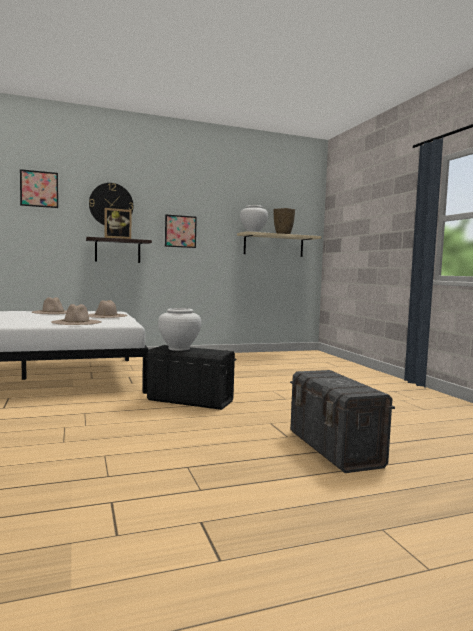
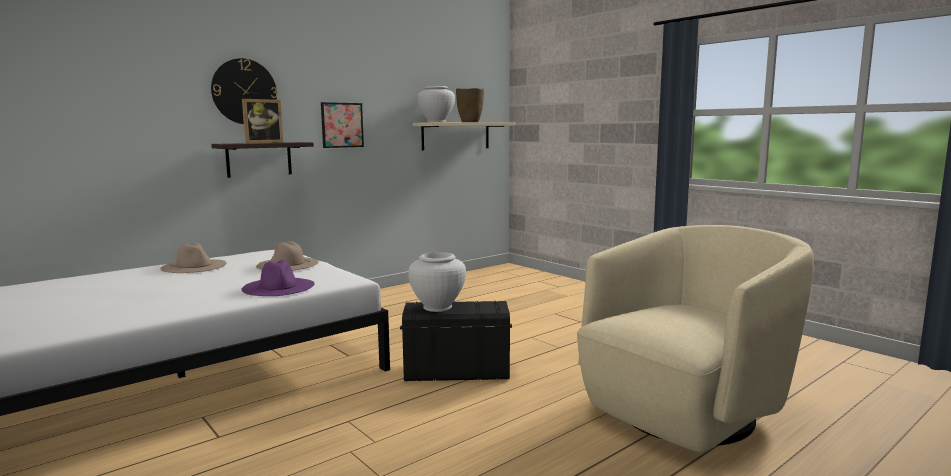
camera: 20 degrees left, 5 degrees up
(39, 189) = (131, 71): picture -> none
(77, 322) = (278, 286): beige hat -> purple hat
(334, 449) = (686, 411): grey storage box -> beige armchair

